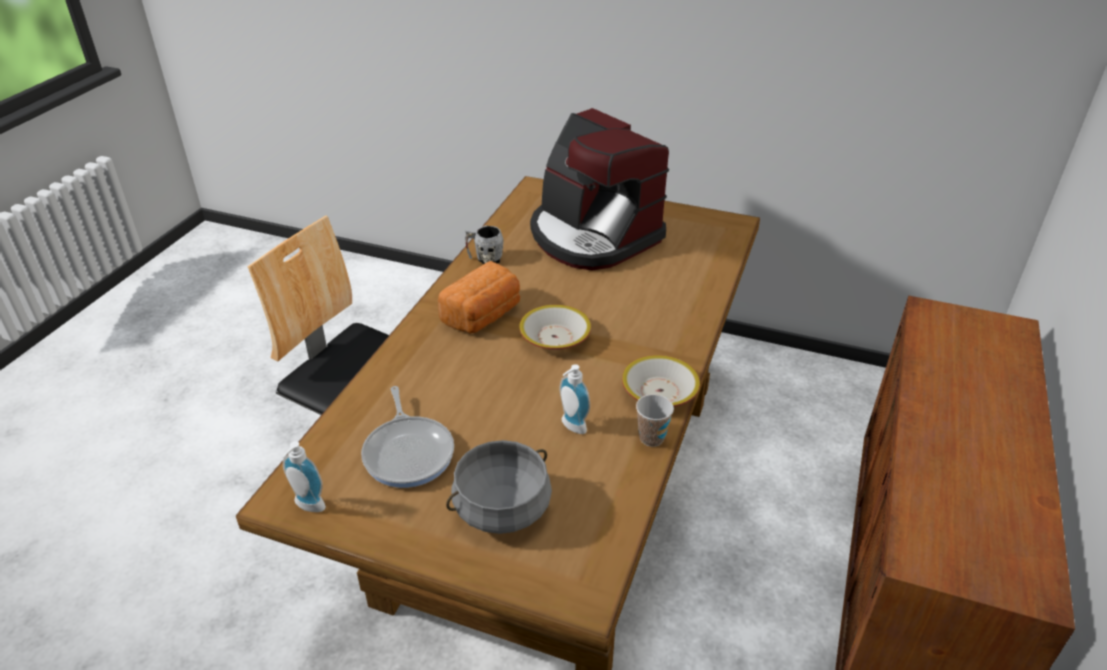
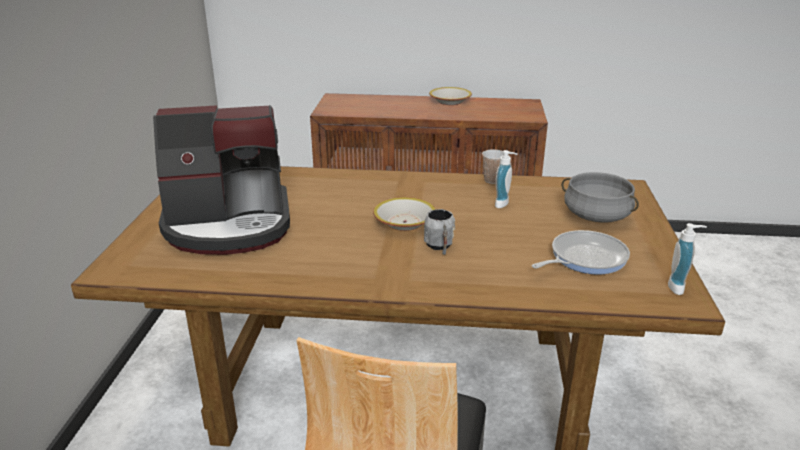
camera: 105 degrees left, 10 degrees down
(484, 316) = (389, 258): bread -> none
(485, 259) = (284, 276): grey mug -> grey mug (439, 246)
(593, 236) = (229, 225): coffee machine -> coffee machine turned 45 degrees clockwise
(660, 391) = (445, 181): bowl -> bowl (449, 101)

